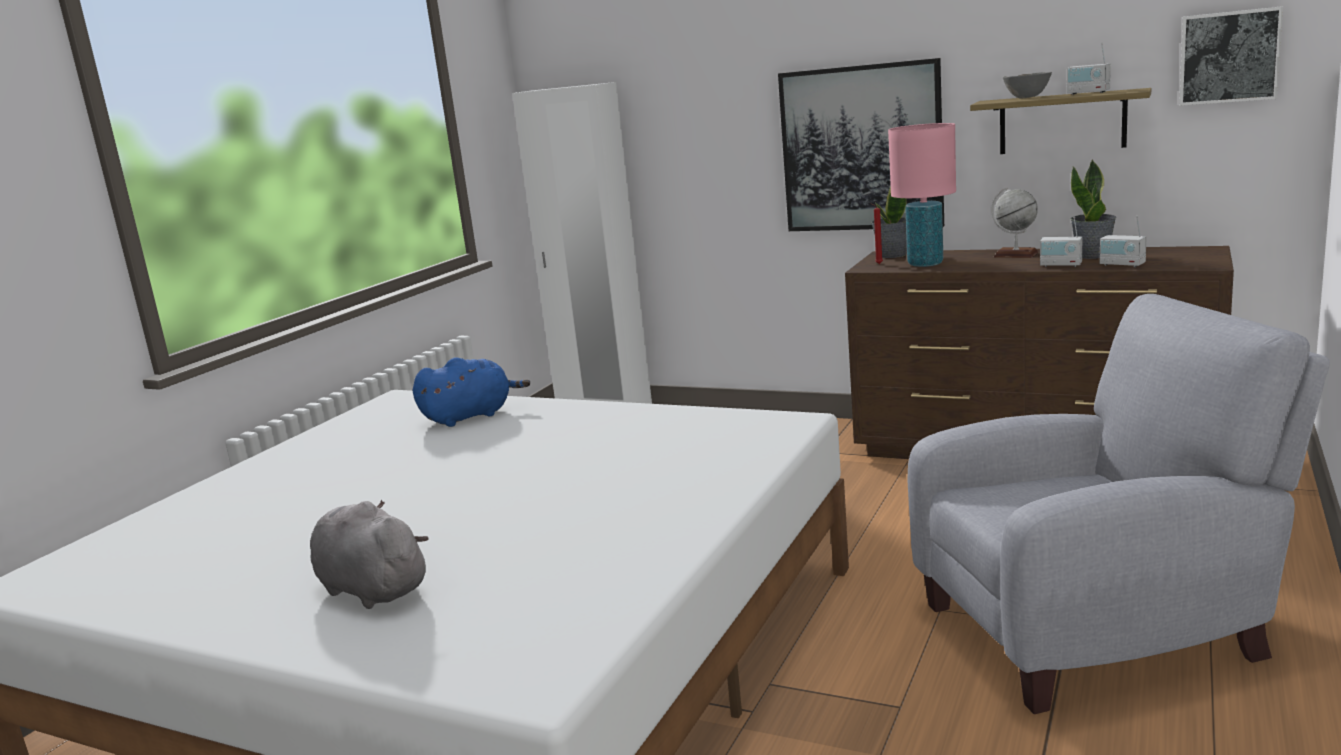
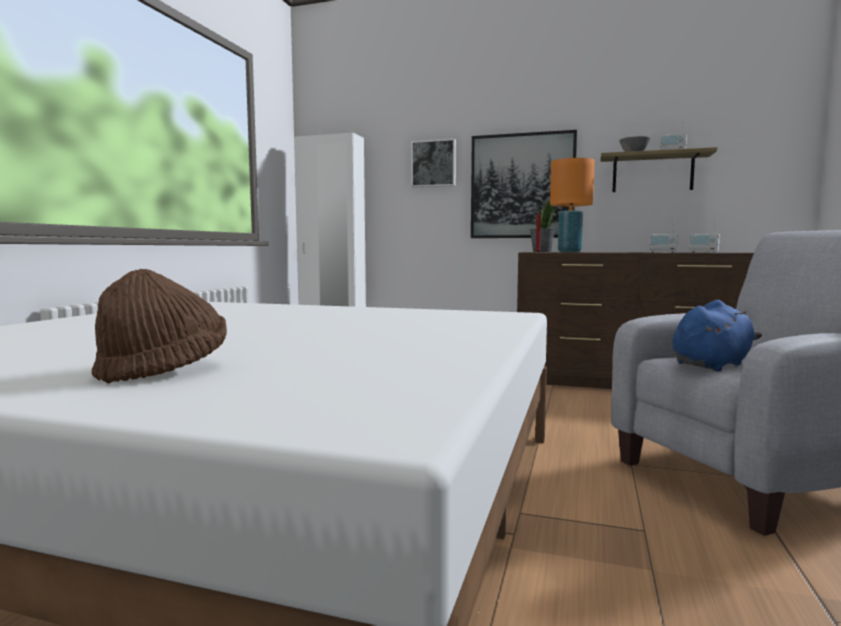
camera: 10 degrees left, 10 degrees down
(370, 588) = (164, 370): grey plush toy -> brown hat
(471, 416) = (255, 308): blue plush toy -> blue plush toy (712, 364)
(925, 264) = (569, 252): pink table lamp -> orange table lamp
(1015, 255) = (624, 252): globe -> none
(1092, 255) = (676, 252): potted plant -> none
(1229, 57) = (758, 136): picture -> picture (433, 163)

